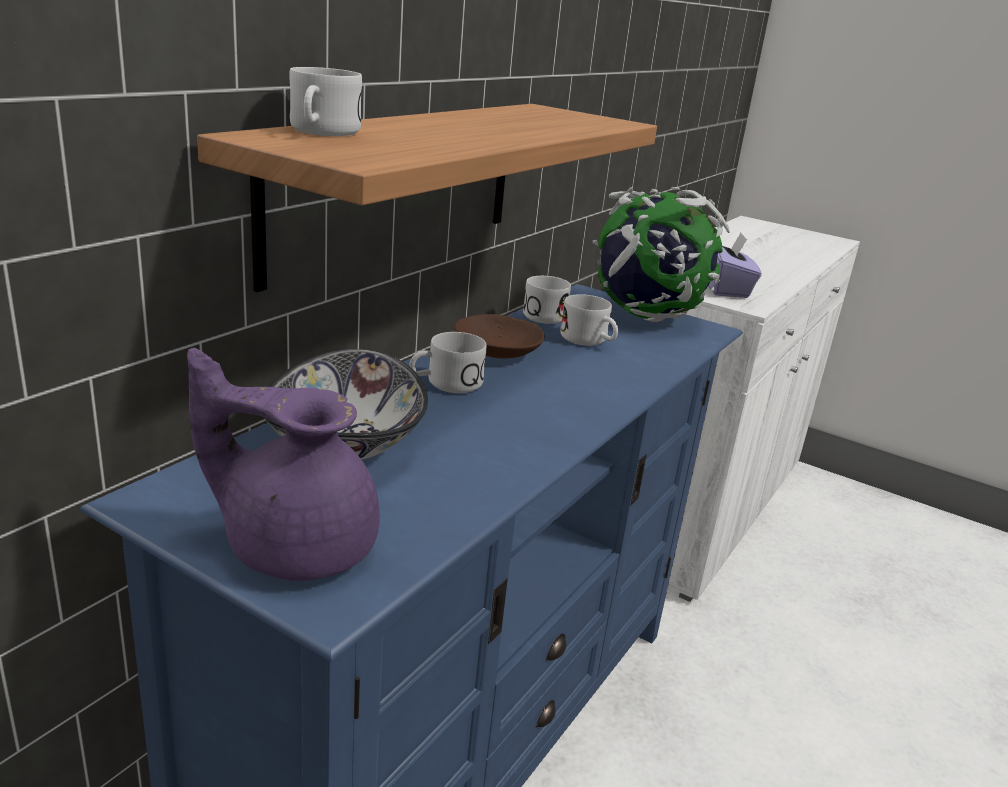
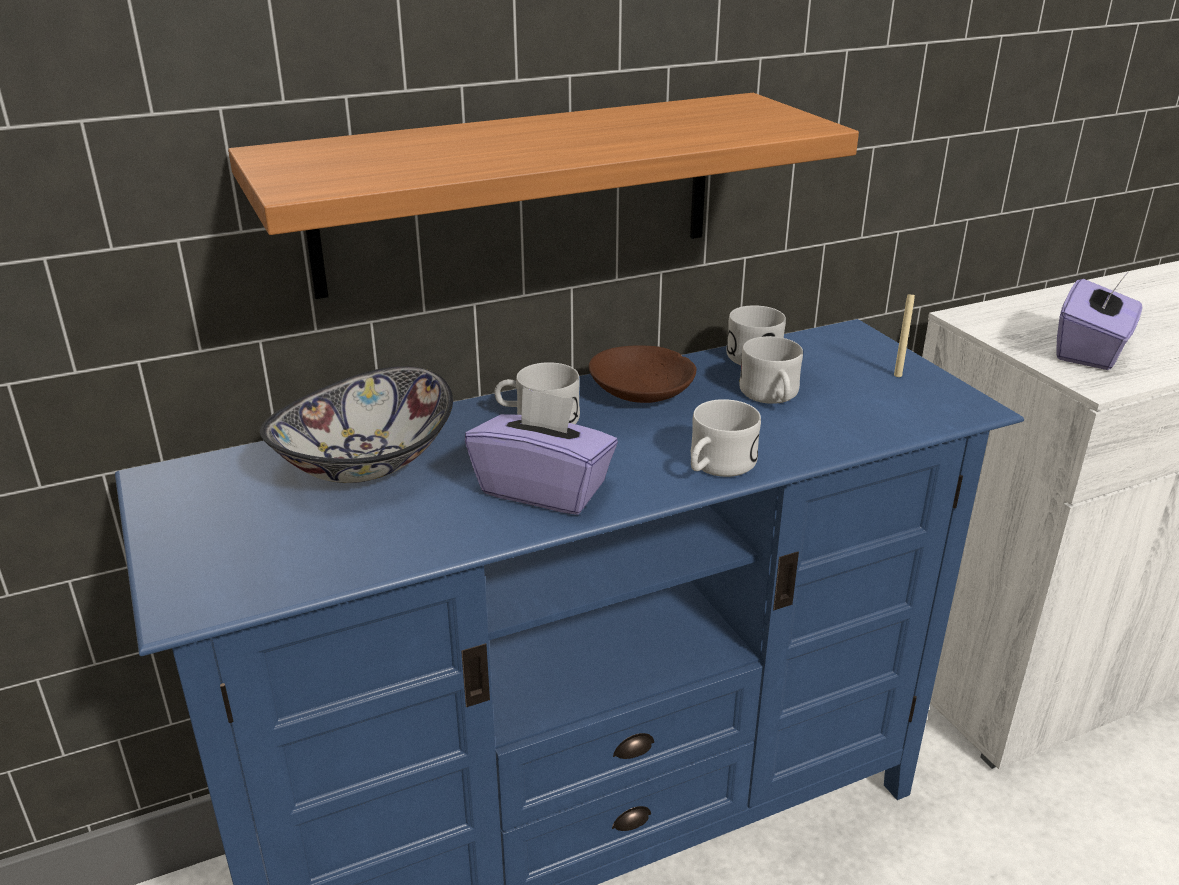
camera: 35 degrees right, 5 degrees up
(296, 545) = (217, 548): purple teapot -> none
(321, 132) = (352, 146): white mug -> white mug (716, 467)
(516, 432) = (544, 489): none -> purple tissue box
(646, 316) = (897, 375): globe -> beige candle

